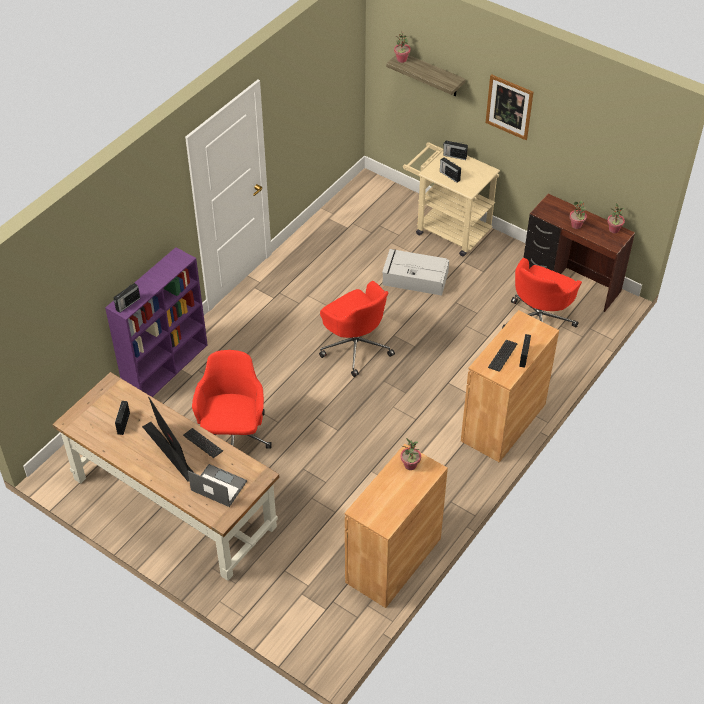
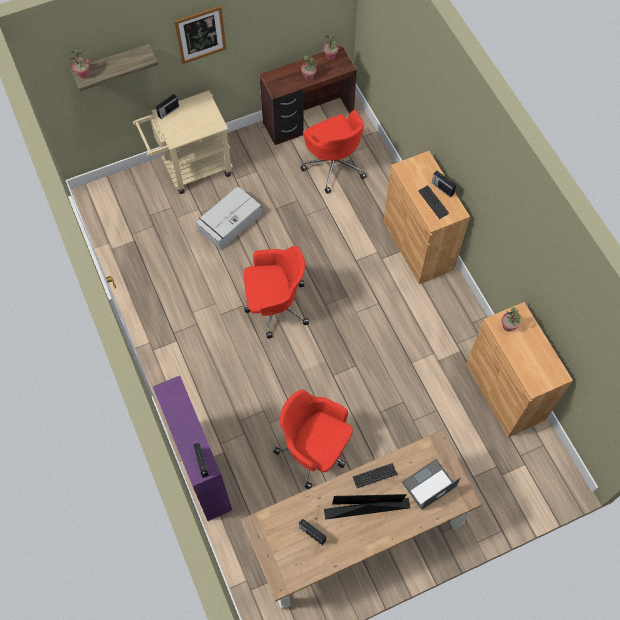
camera: 60 degrees left, 15 degrees up
(449, 175) = (189, 128): radio -> none

